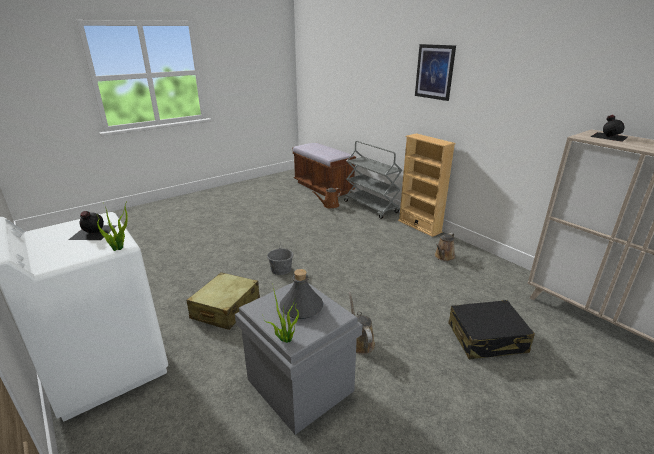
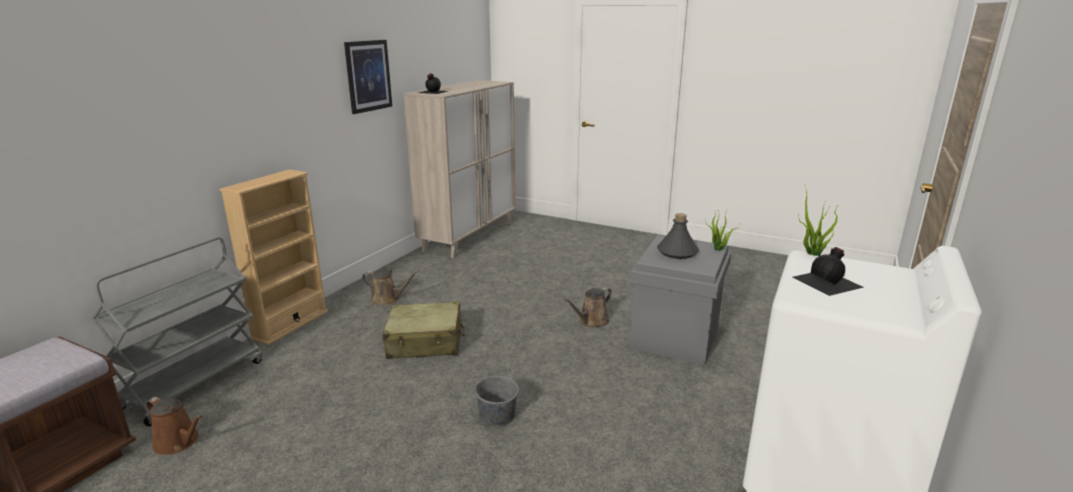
camera: 115 degrees left, 5 degrees down
(225, 309) = (631, 428): beige suitcase -> beige suitcase (425, 342)
(434, 72) = (217, 74): picture -> picture (368, 76)
(487, 338) = (530, 271): black suitcase -> none

